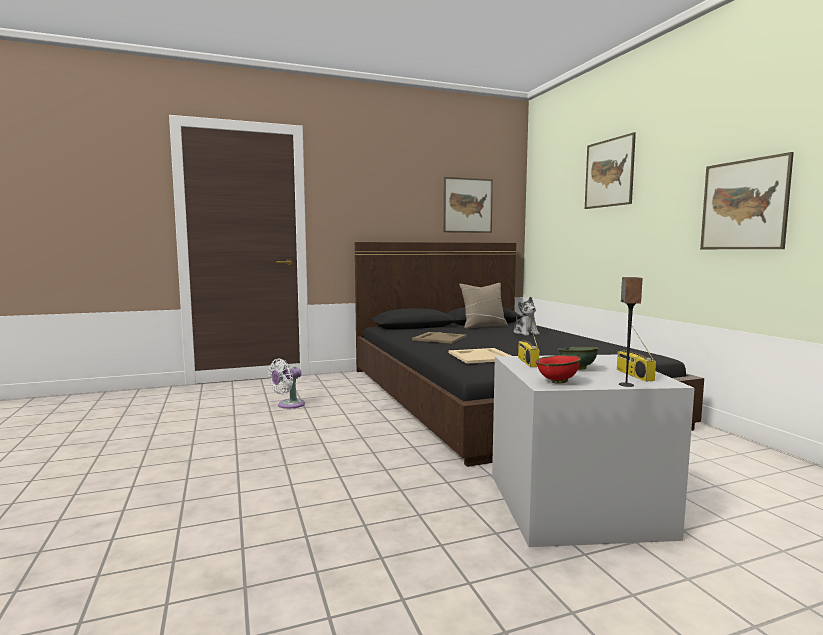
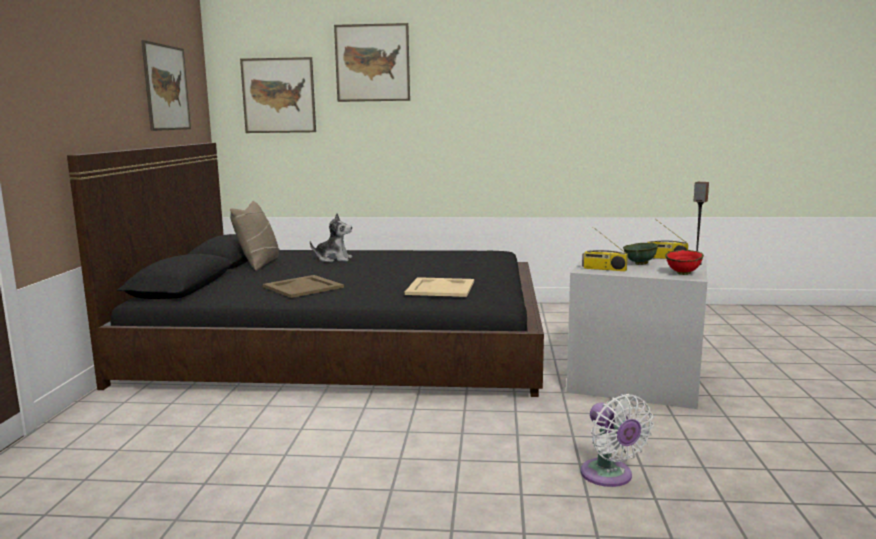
camera: 65 degrees left, 5 degrees up
(288, 405) = (196, 464): white fan -> white fan (609, 476)
(743, 205) = (537, 110): picture -> picture (278, 95)

